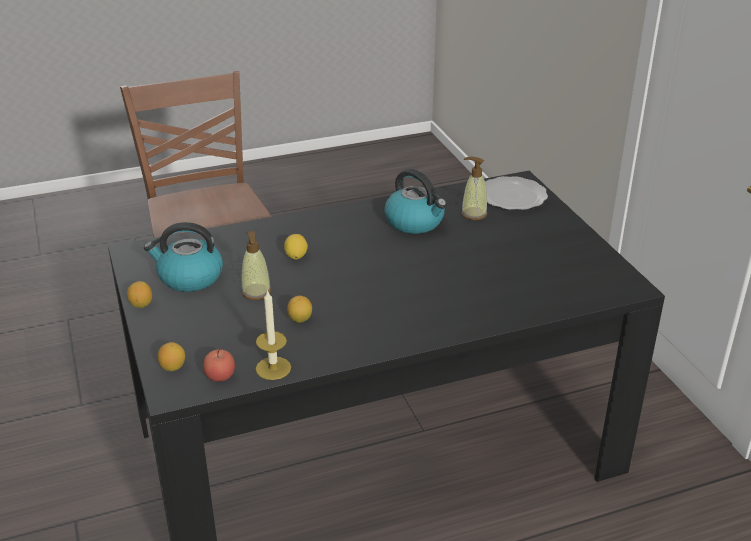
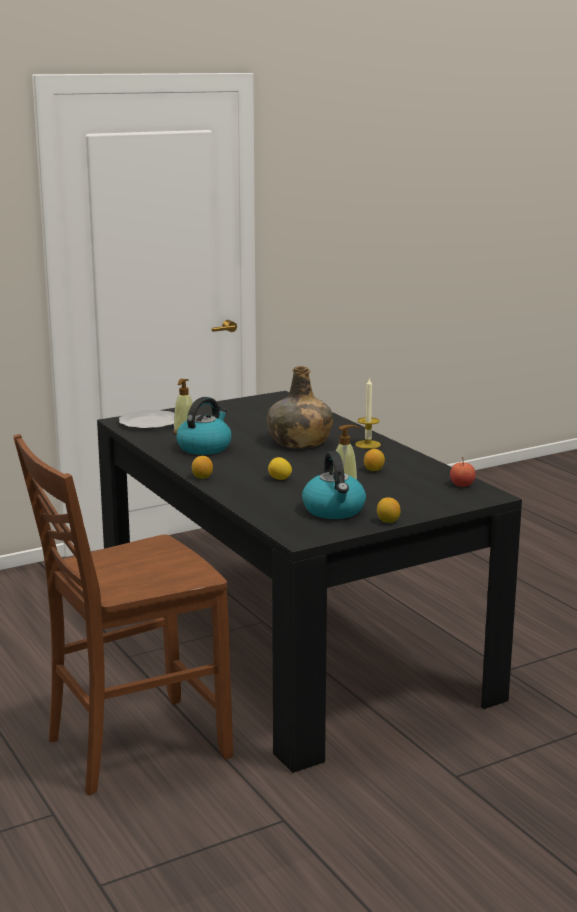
camera: 100 degrees left, 15 degrees down
(173, 367) = (463, 499): lemon -> lemon (202, 477)
(273, 368) = (440, 472): candle -> candle (368, 444)
(419, 281) = (299, 442): none -> green bottle

